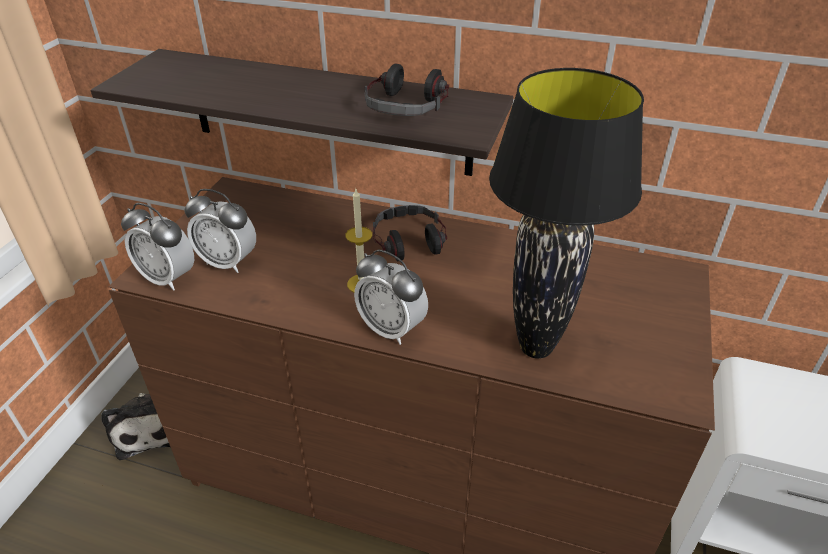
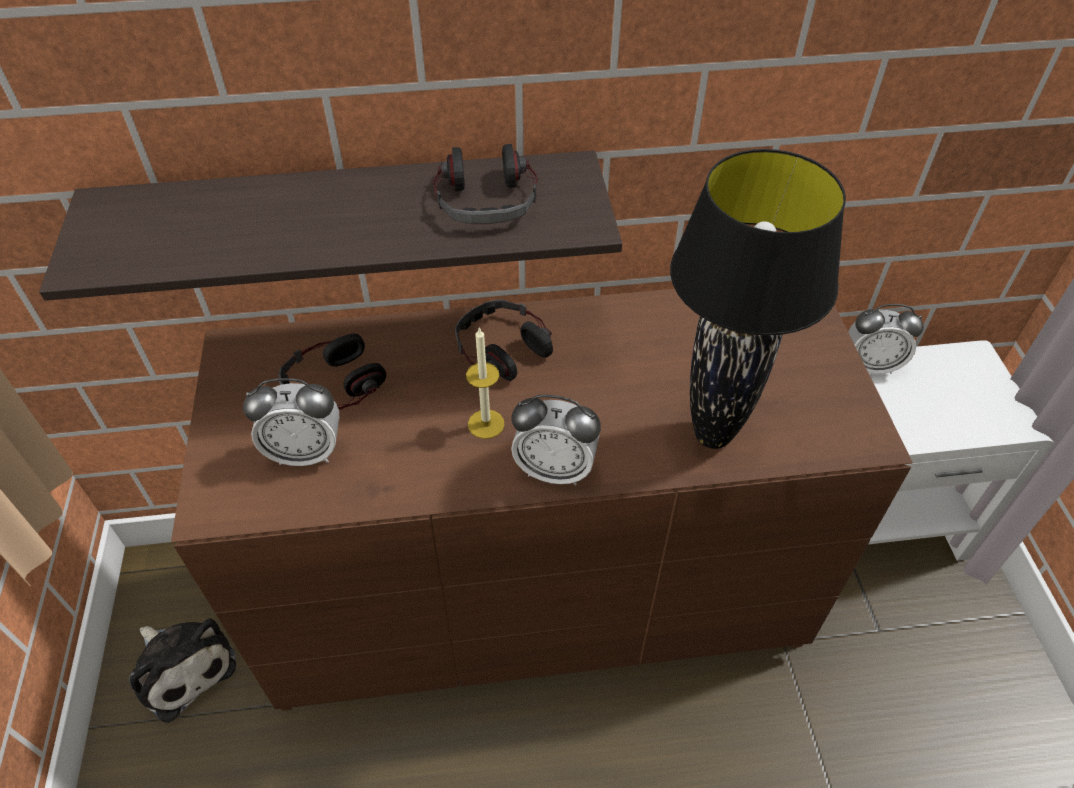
camera: 25 degrees left, 10 degrees up
(168, 278) = (243, 501): alarm clock -> alarm clock (871, 365)
(275, 230) = (333, 386): none -> headphones

